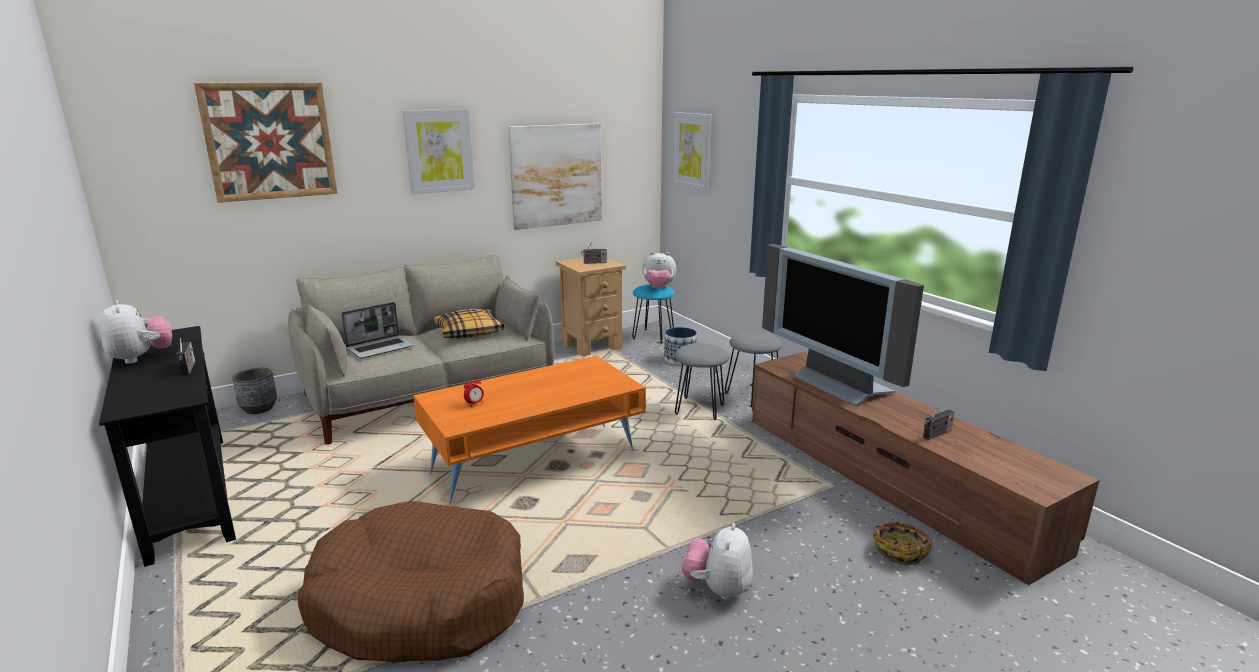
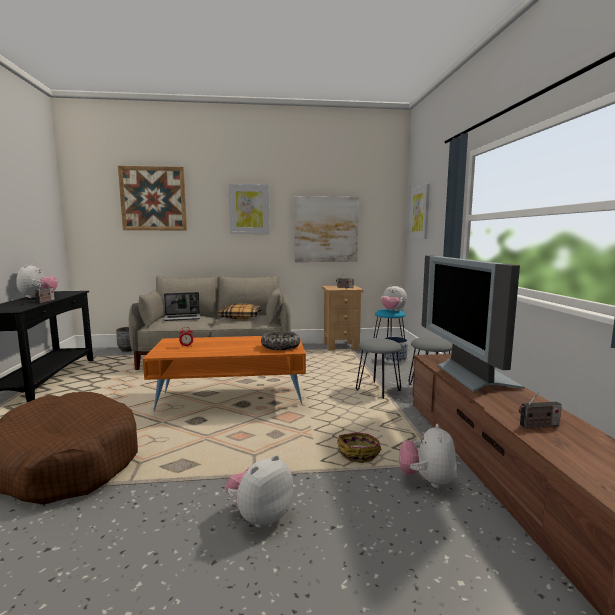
camera: 25 degrees right, 10 degrees down
(601, 381) = (280, 346): none -> bowl
(833, 508) = (427, 481): none -> plush toy
(900, 550) = (466, 537): basket -> basket (359, 453)

